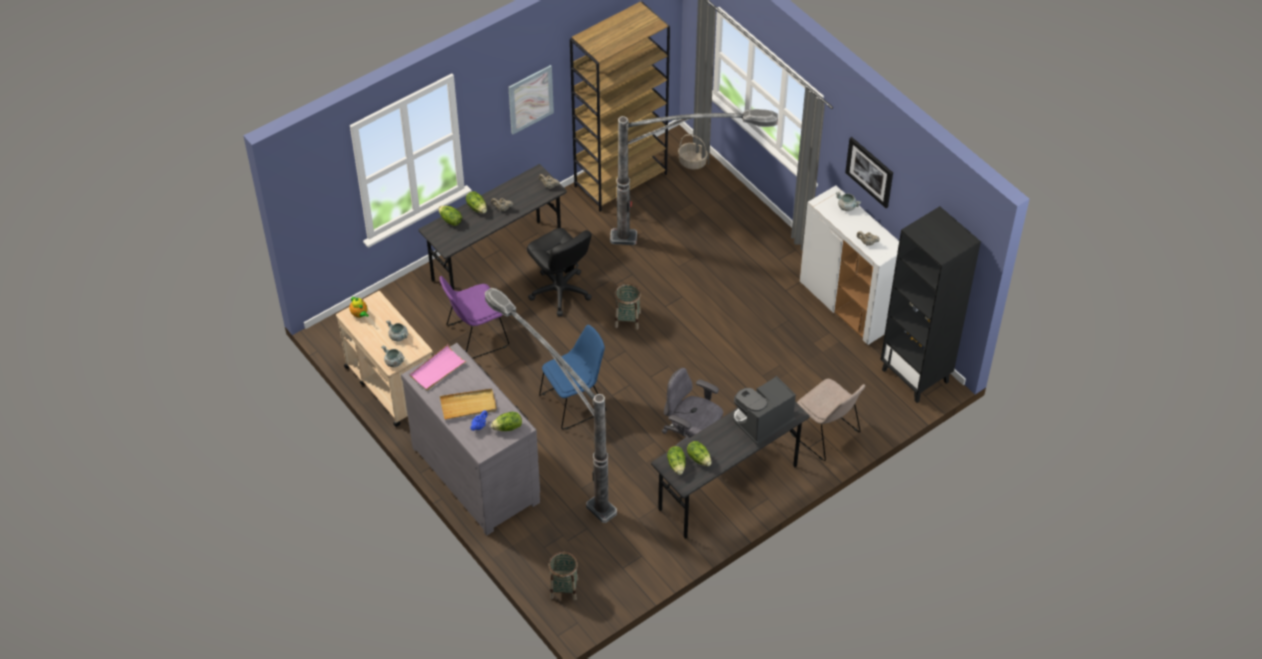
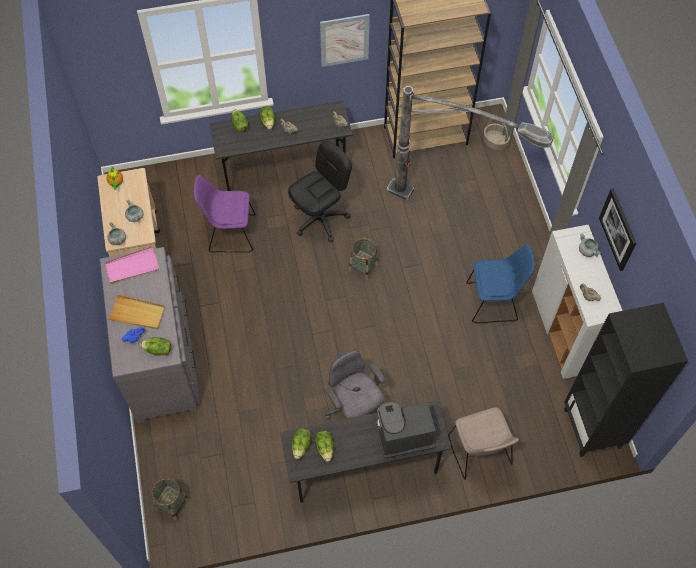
camera: 25 degrees right, 10 degrees up
(553, 465) = (227, 380): floor lamp -> none
(560, 292) = (320, 219): black office chair -> black office chair turned 120 degrees counterclockwise
(575, 402) = (277, 327): blue chair -> blue chair (494, 301)

